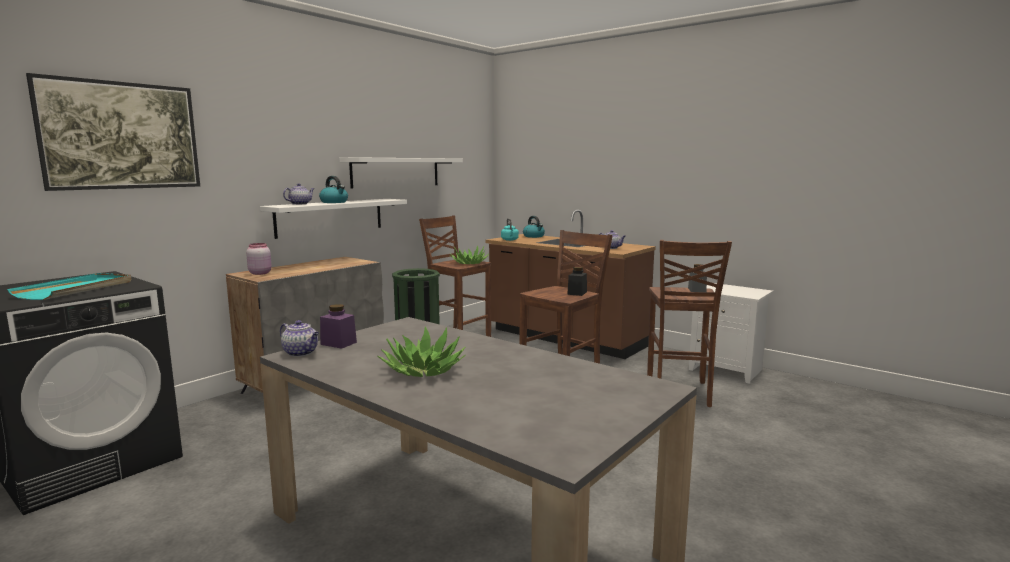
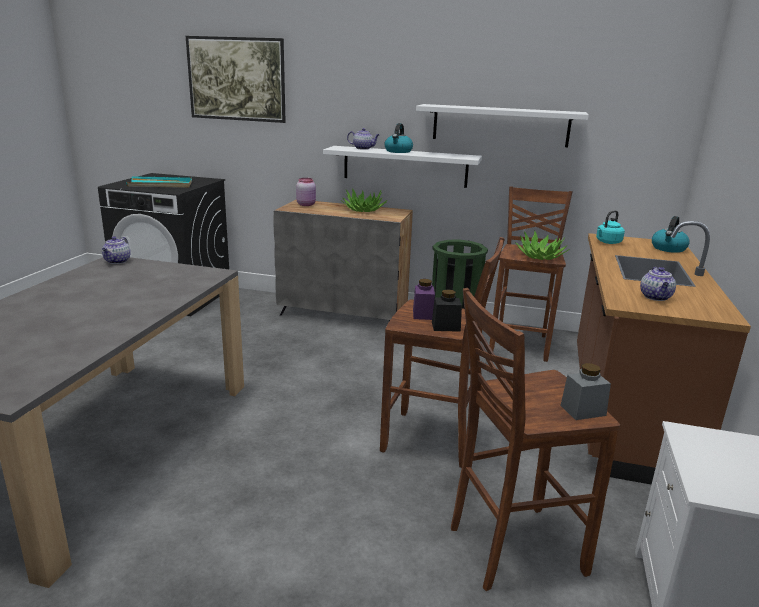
camera: 65 degrees right, 10 degrees up
(338, 343) = (144, 265): purple jar -> purple jar (423, 314)
(423, 370) = (75, 299): potted plant -> potted plant (363, 210)

